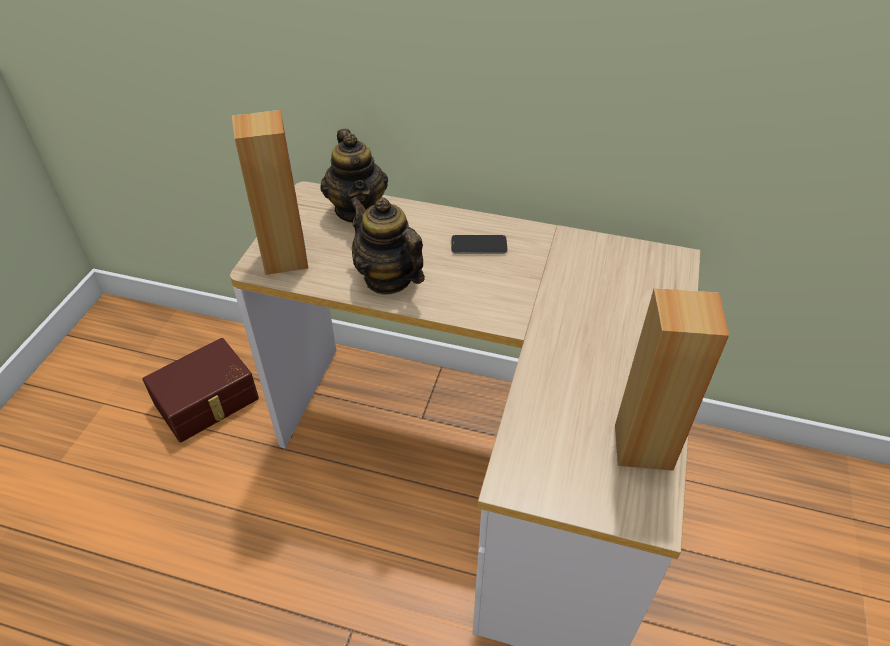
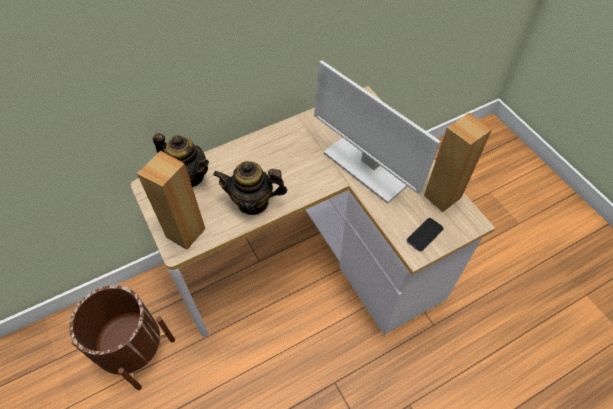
camera: 45 degrees left, 10 degrees up
(208, 402) = (135, 350): brown storage box -> brown planter
(479, 246) = (274, 152): phone -> phone (424, 235)
(577, 335) = (367, 166): none -> monitor

